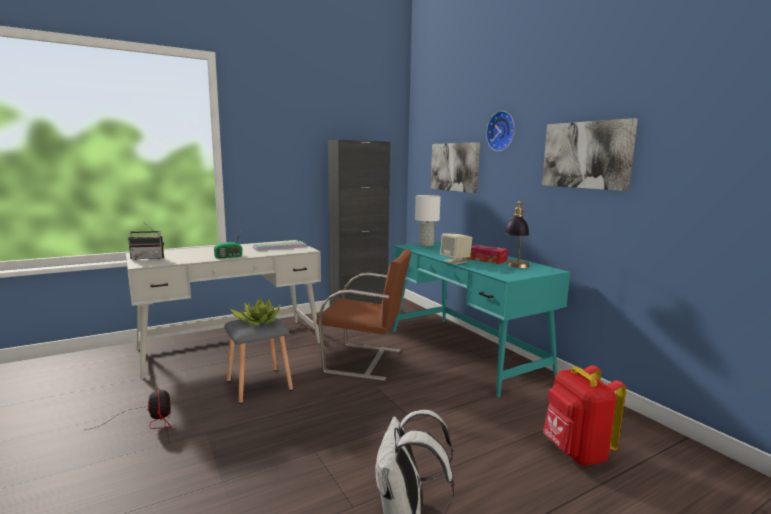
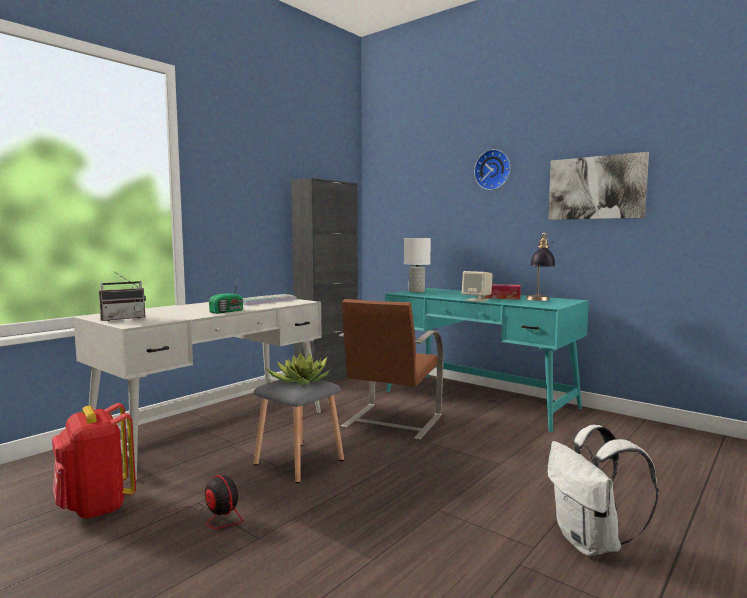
camera: 20 degrees left, 5 degrees down
(365, 361) = (391, 422): brown chair -> brown chair turned 120 degrees clockwise
(455, 167) = (431, 209): picture -> none
(576, 453) = (662, 462): red backpack -> red backpack (96, 507)

